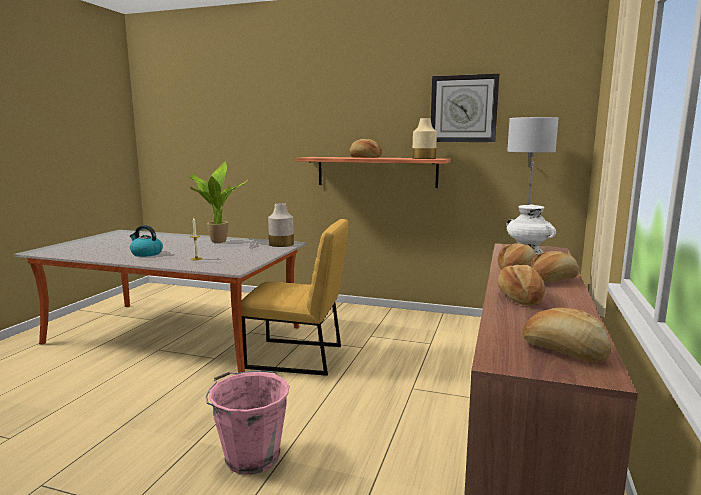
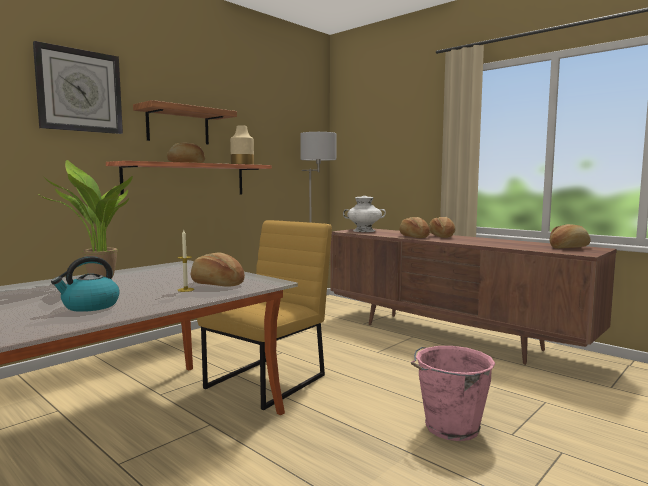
camera: 65 degrees left, 5 degrees down
(281, 244) = (181, 265): beige vase -> none
(370, 123) = (178, 126): none -> shelf
(463, 109) = (256, 121): wall clock -> wall clock (79, 91)
(520, 298) = (475, 242): bread -> bread (217, 284)

